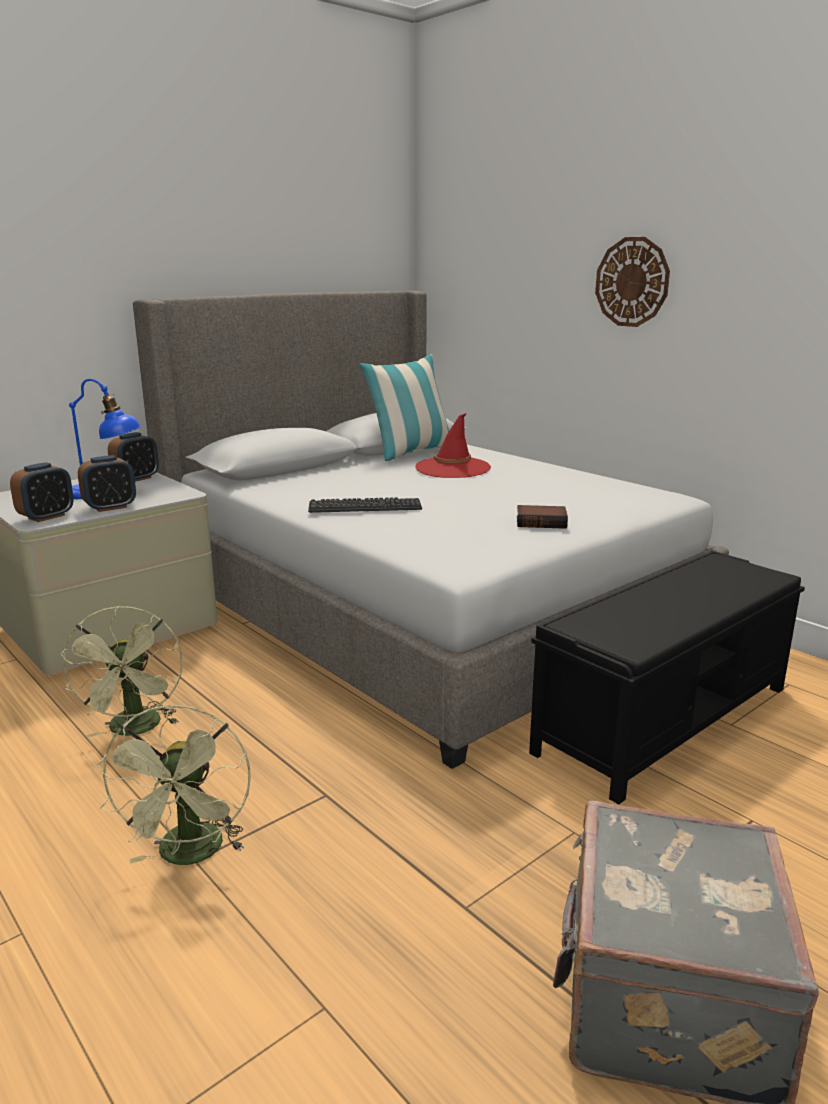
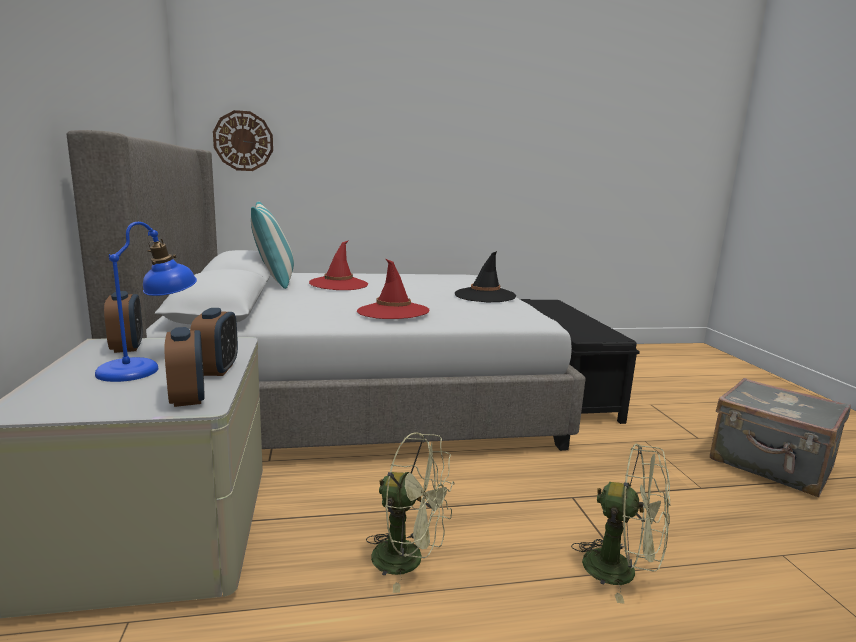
camera: 60 degrees left, 5 degrees down
(365, 507) = (393, 311): keyboard -> red hat
(542, 522) = (485, 295): book -> black hat
(632, 282) = (403, 150): wall clock -> wall clock (243, 141)

